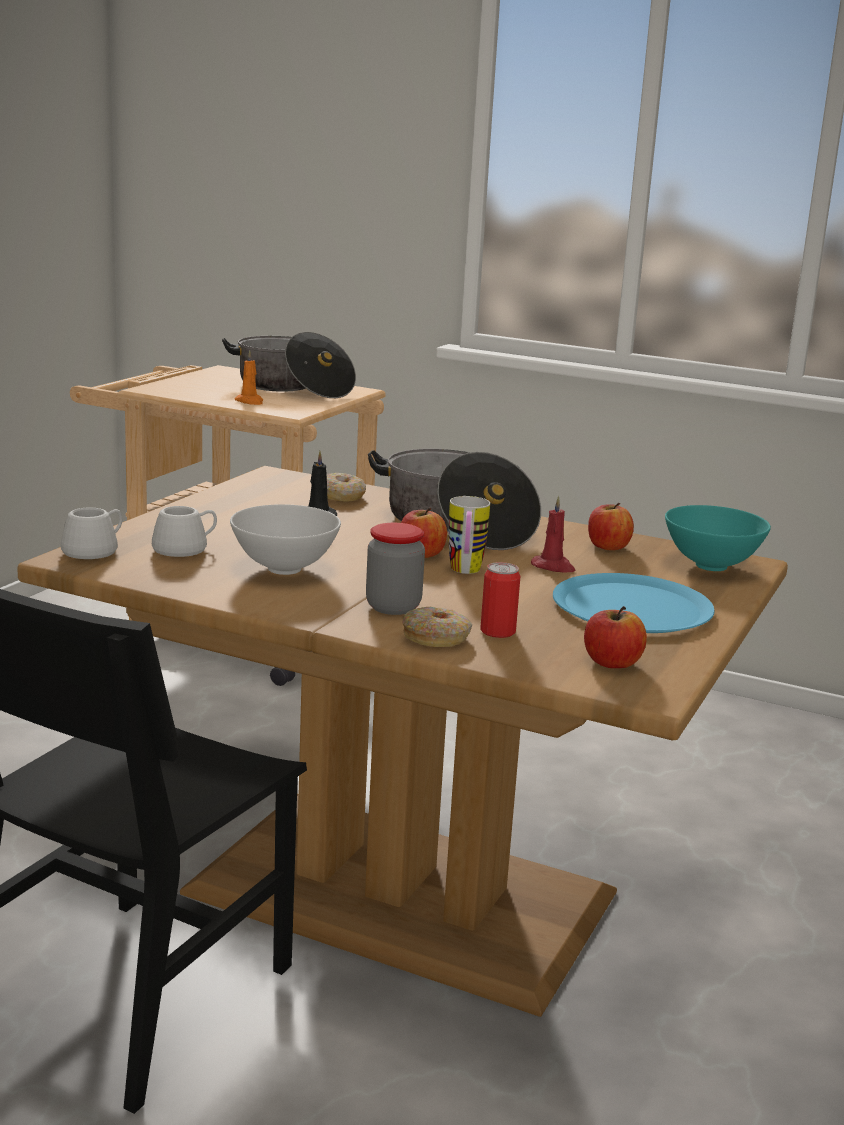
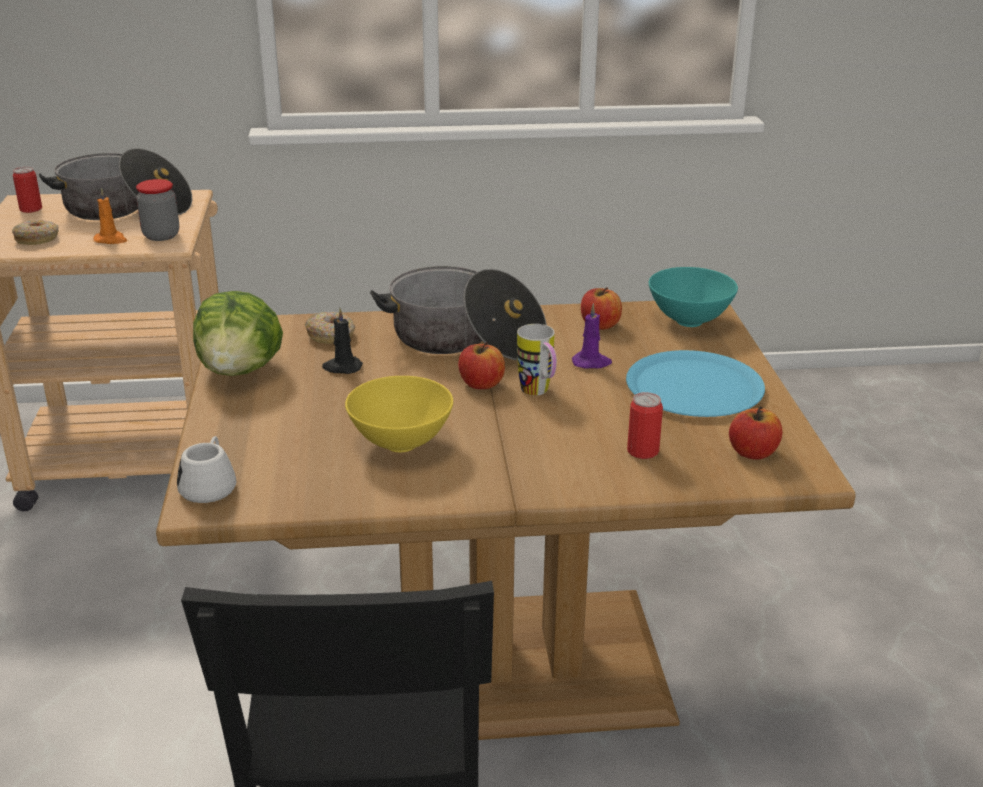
camera: 30 degrees left, 10 degrees up
(186, 549) = (287, 451): white mug -> none
(220, 375) = (31, 209): none -> can
(231, 498) = (241, 370): none -> lettuce
(283, 569) = (400, 444): white bowl -> yellow bowl
(393, 607) = (538, 455): jar -> jar (161, 236)
(436, 638) = (611, 477): donut -> donut (37, 239)
(553, 567) = (592, 363): red candle -> purple candle

